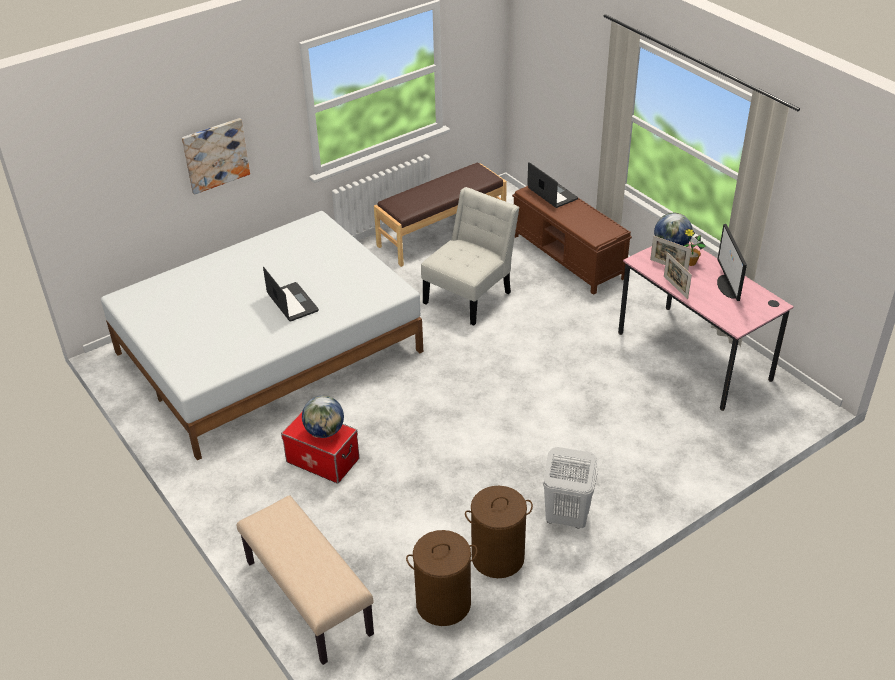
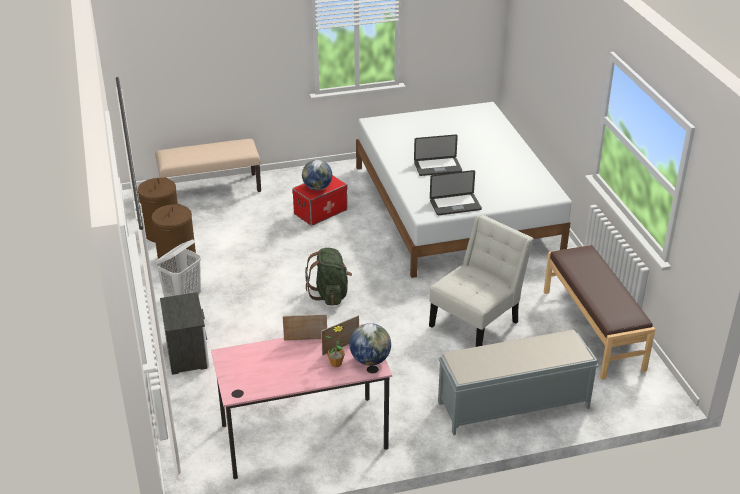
camera: 110 degrees right, 5 degrees down
(215, 155) = (560, 83): picture -> none
(470, 295) = (477, 322): white chair -> white chair turned 105 degrees counterclockwise
(485, 400) = (330, 294): none -> green backpack
(552, 194) = (557, 353): laptop -> laptop (455, 205)
(568, 257) = (512, 405): brown bench -> grey bench
(651, 475) = (187, 353): none -> nightstand
(729, 287) = (282, 374): monitor -> none

